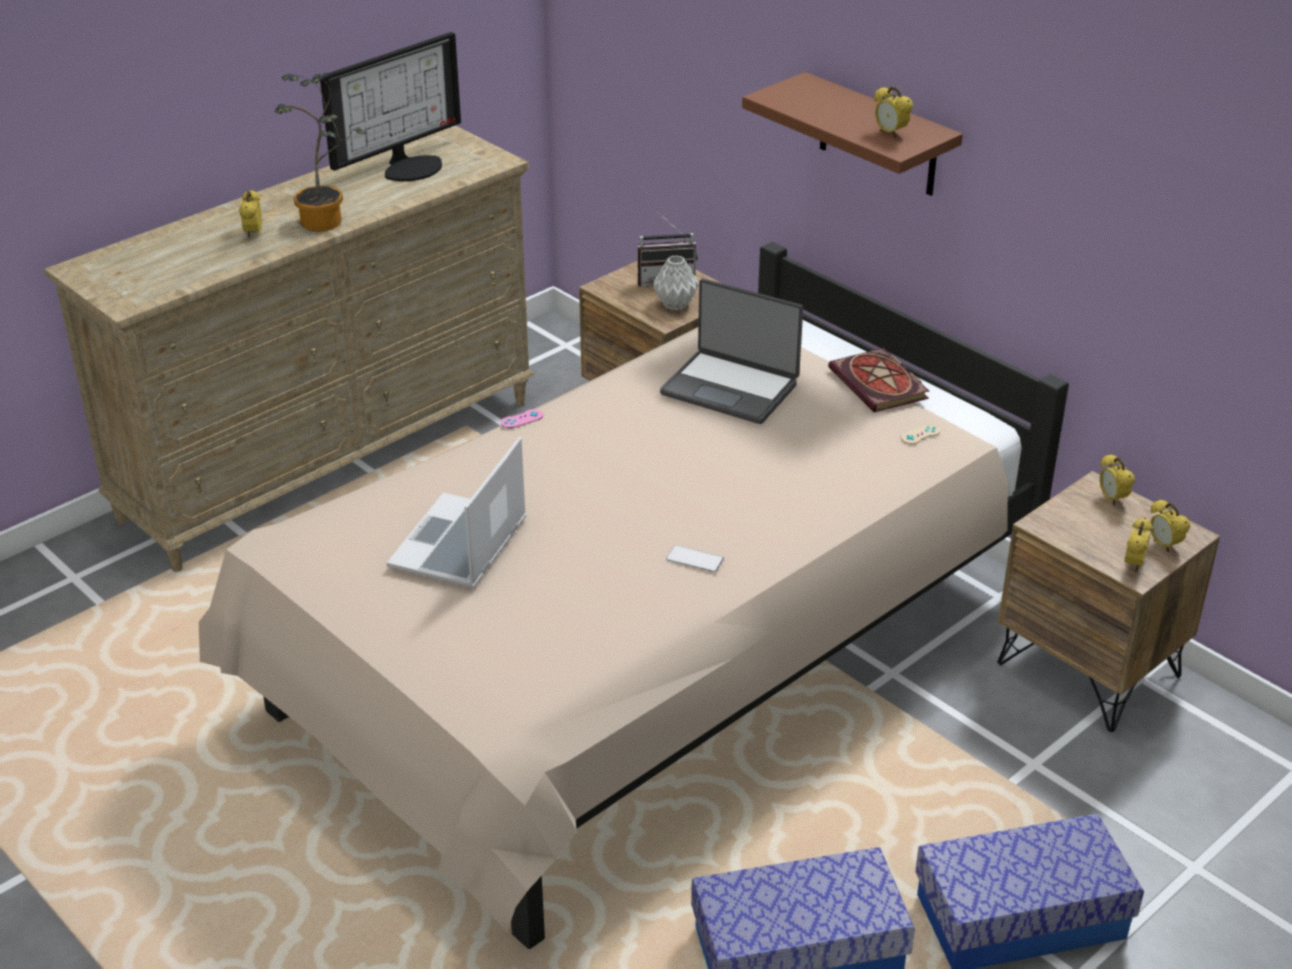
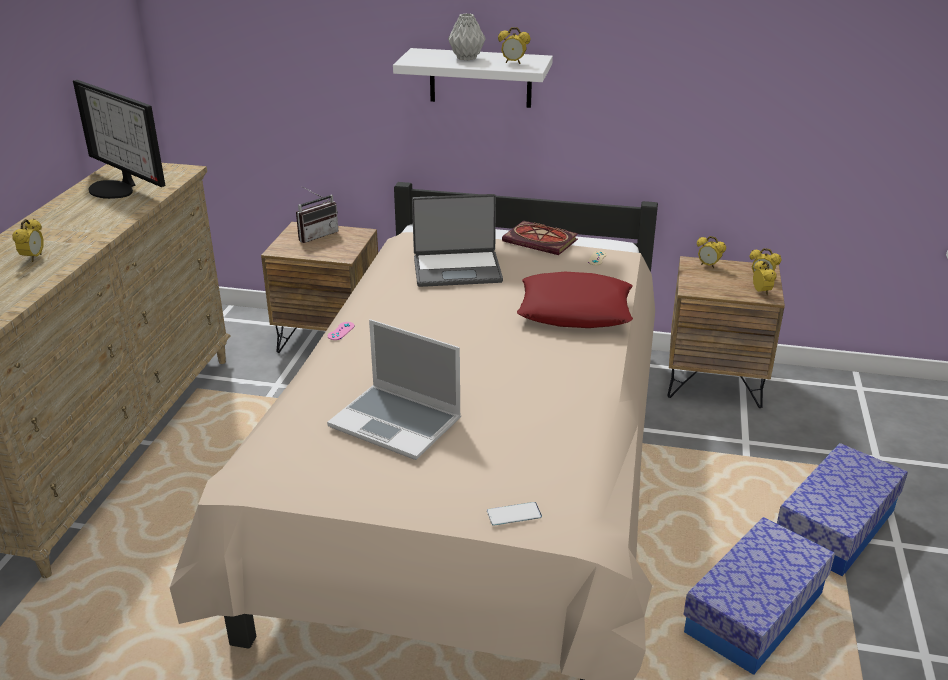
camera: 35 degrees left, 5 degrees down
(253, 233) = (33, 258): alarm clock -> alarm clock turned 135 degrees counterclockwise
(327, 222) = (92, 235): potted plant -> none
(410, 166) = (117, 188): monitor -> monitor turned 120 degrees clockwise
(460, 546) = (397, 423): laptop -> laptop turned 45 degrees counterclockwise
(674, 305) = (339, 246): grey vase -> grey vase (466, 58)
(695, 559) = (564, 369): phone -> phone (514, 514)
(801, 493) = (575, 310): none -> red pillow
(878, 136) = (480, 78): brown shelf -> white shelf

